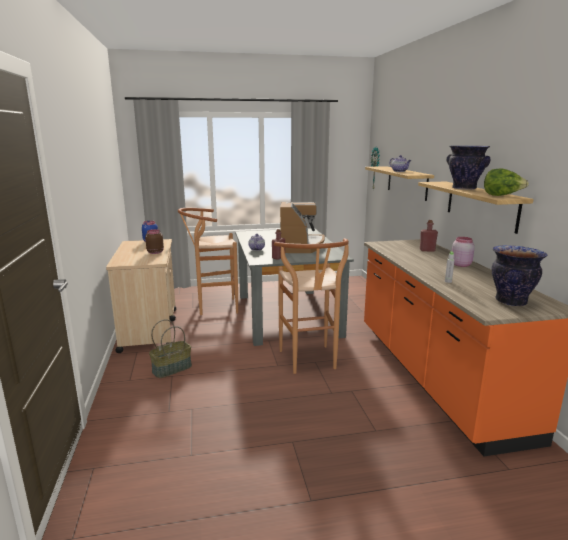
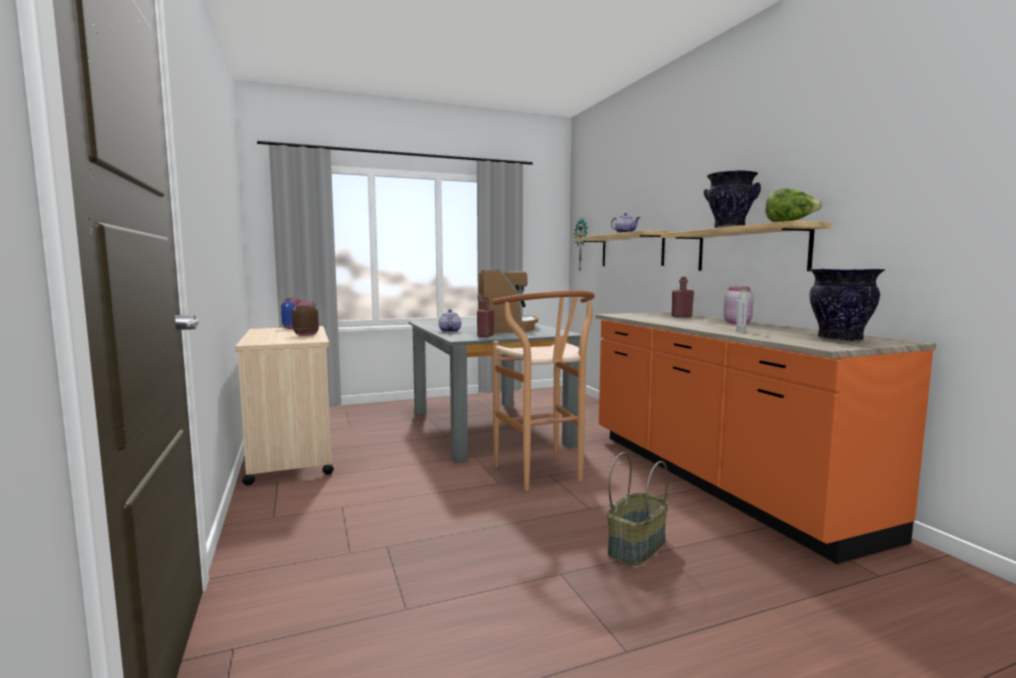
camera: 10 degrees left, 10 degrees down
(172, 368) = (339, 498): basket -> basket (636, 546)
(213, 307) = (380, 426): brown stool -> none

